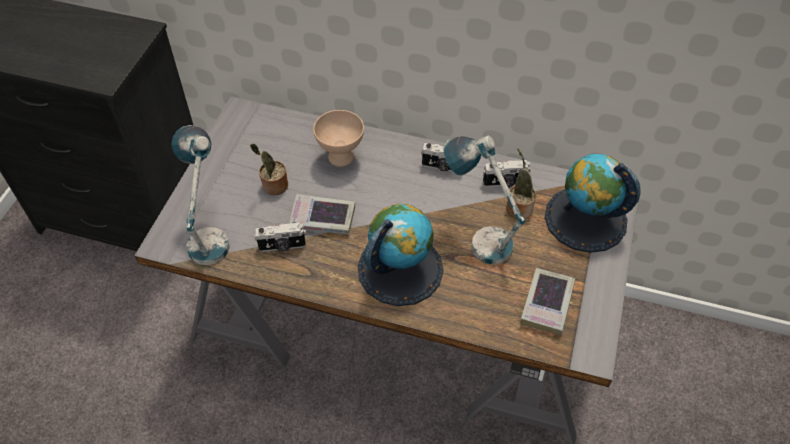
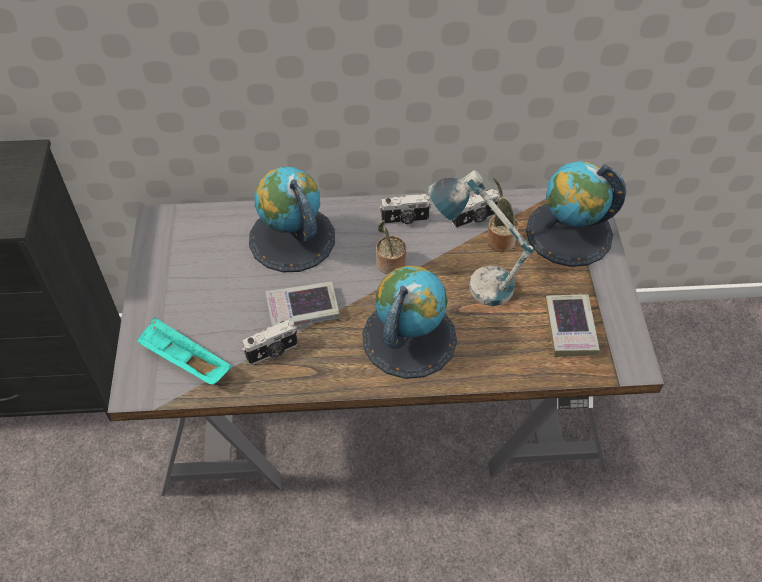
camera: 20 degrees left, 0 degrees up
(210, 233) = (184, 361): table lamp -> turquoise tray
(273, 186) = (233, 290): potted plant -> potted plant (389, 265)
(340, 157) = (291, 238): beige bowl -> globe

